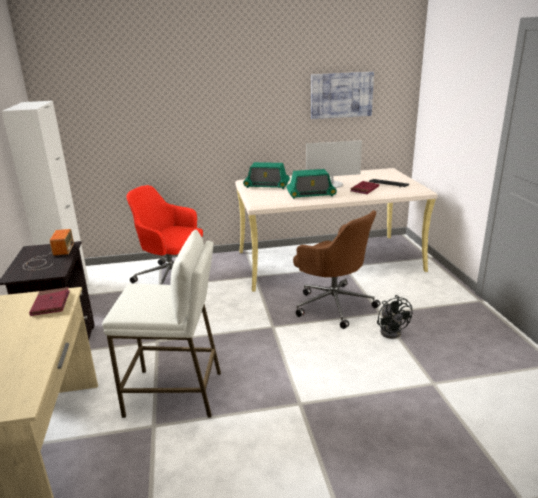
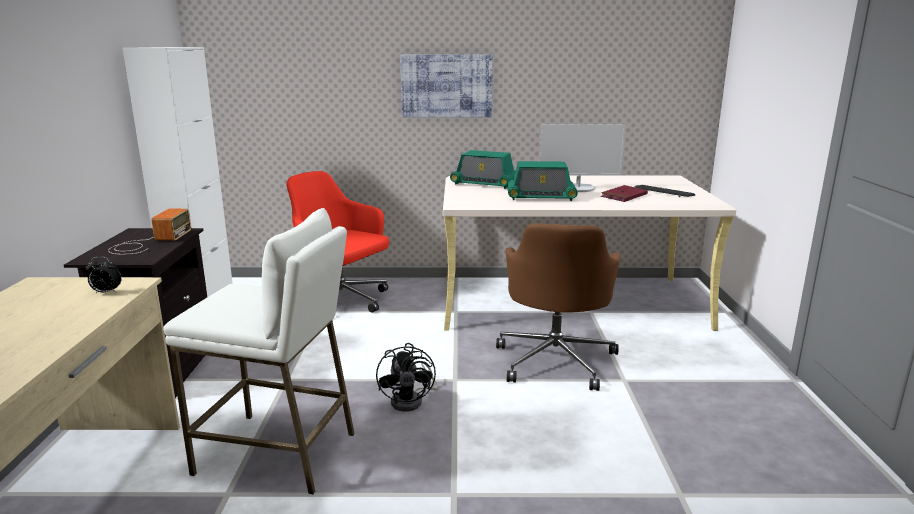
camera: 10 degrees right, 5 degrees down
(51, 303) = (106, 292): red book -> alarm clock
(333, 304) = (555, 360): brown office chair -> brown office chair turned 45 degrees clockwise
(341, 95) = (606, 64): picture -> picture (446, 86)
(392, 331) = (635, 407): black fan -> black fan (412, 400)

